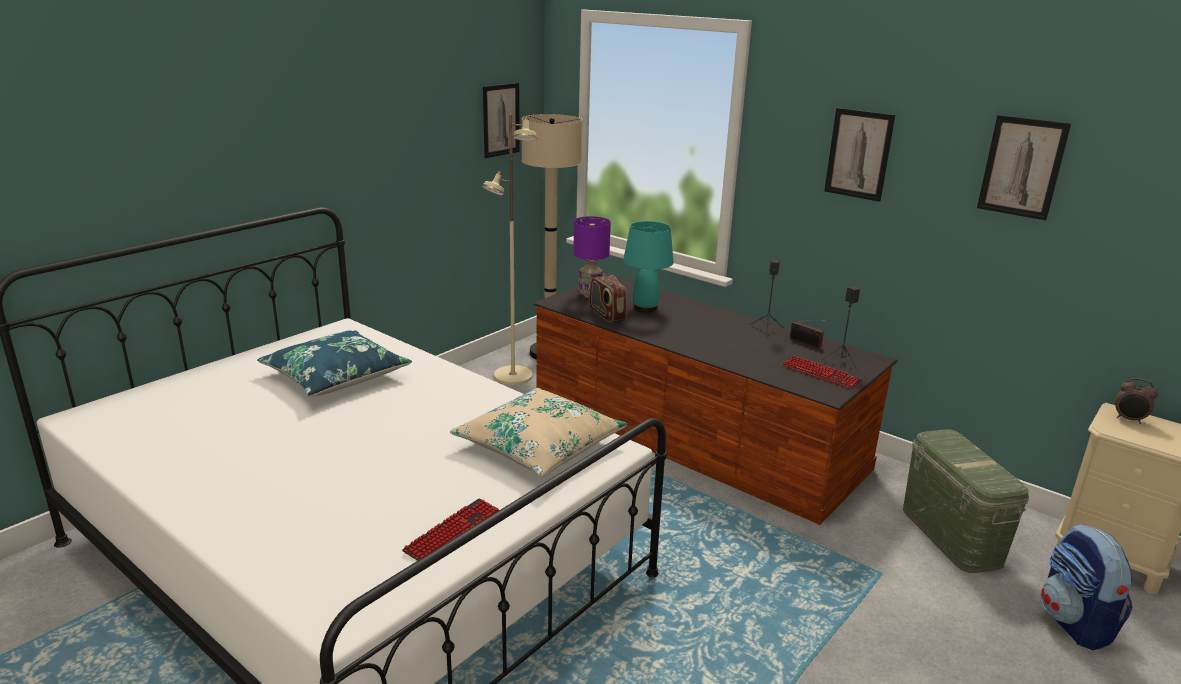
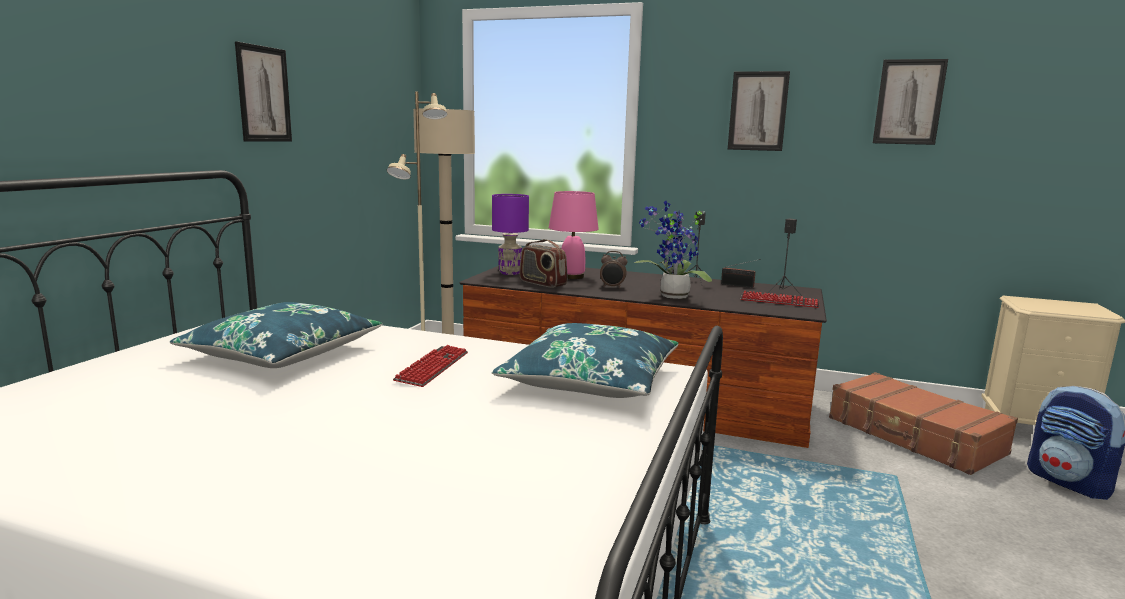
camera: 20 degrees left, 10 degrees down
(453, 532) = (585, 473): keyboard -> keyboard (433, 367)
(501, 120) = (389, 113): picture -> picture (264, 94)
(539, 445) = (590, 380): beige pillow -> blue pillow
(646, 307) = (572, 276): turquoise table lamp -> pink table lamp
(714, 351) = (671, 297): none -> potted plant
(951, 536) = (914, 436): green storage box -> brown suitcase
(1129, 419) = (1034, 302): alarm clock -> alarm clock (612, 287)

